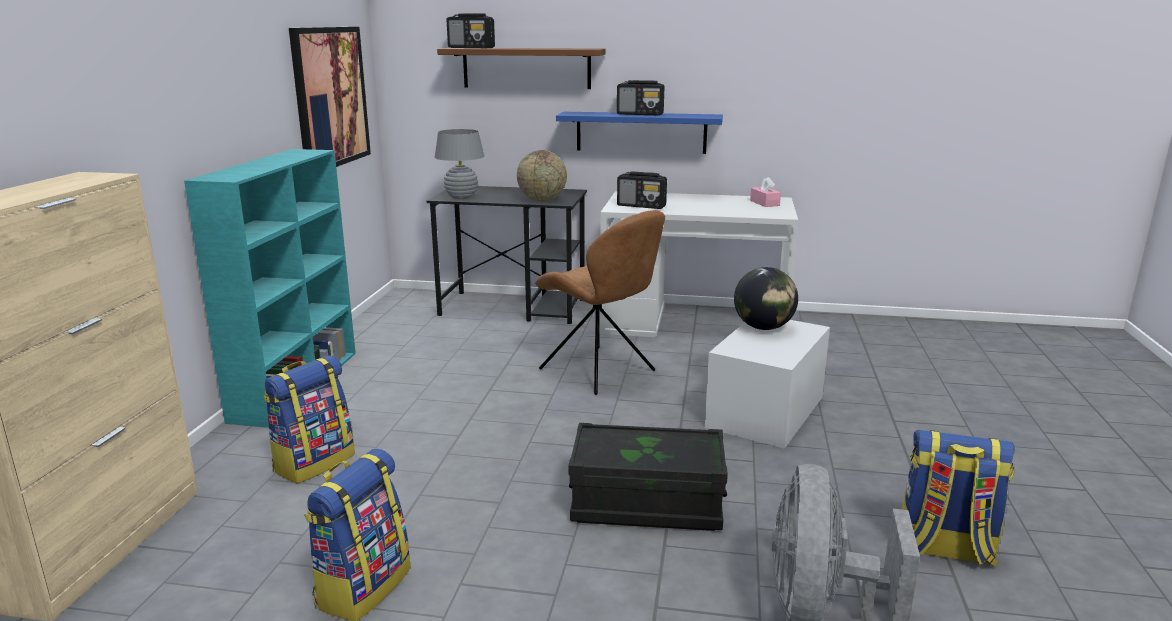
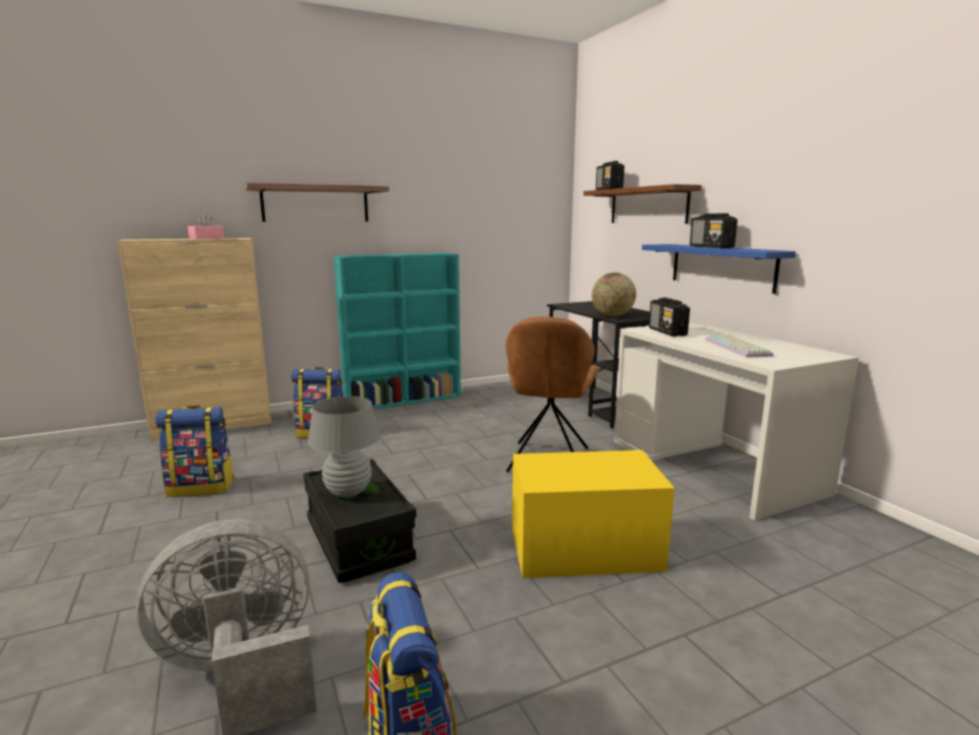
camera: 55 degrees right, 5 degrees down
(149, 93) = (315, 204): none -> shelf
(330, 97) = (504, 224): picture -> none
(461, 197) = (571, 306): grey table lamp -> grey table lamp (348, 491)
(726, 207) = (739, 348): none -> keyboard
(763, 327) = (610, 460): globe -> none
(764, 203) = (798, 354): pink tissue box -> pink tissue box (206, 238)
(765, 411) = (584, 548): white storage box -> yellow storage box

